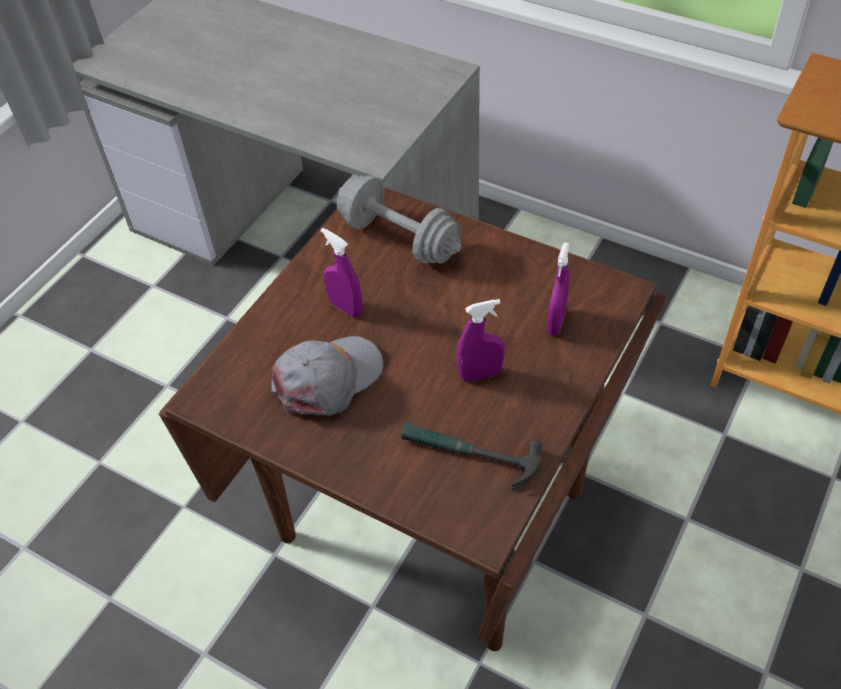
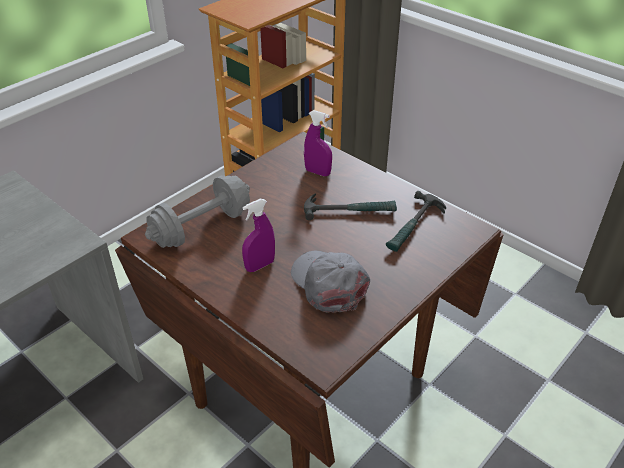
camera: 80 degrees left, 10 degrees down
(480, 374) = (349, 210): purple spray bottle -> hammer

